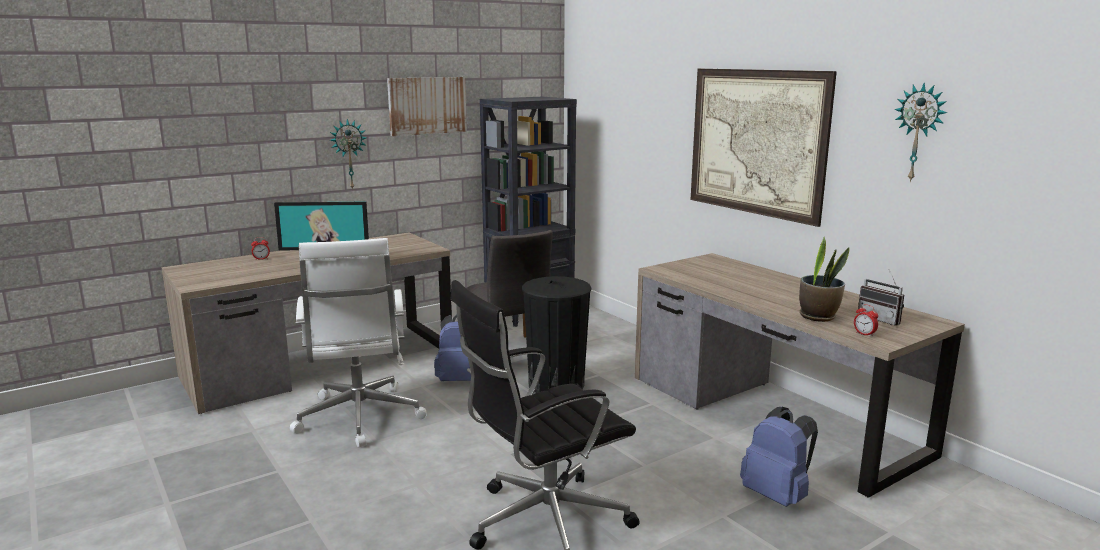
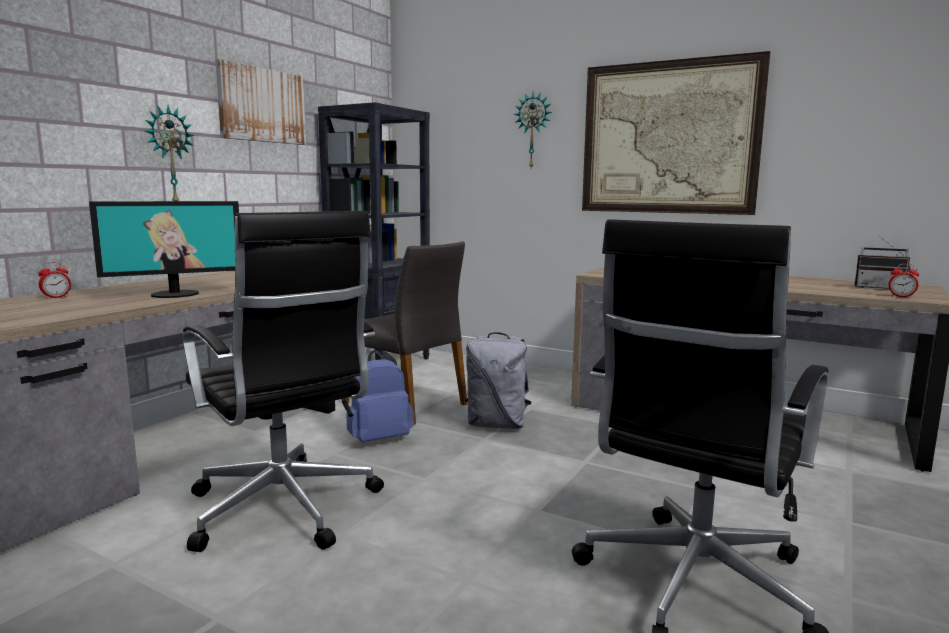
camera: 25 degrees left, 5 degrees down
(359, 418) = (285, 510): white office chair -> black office chair
(556, 384) = (497, 425): black trash can -> grey backpack
(777, 495) = (860, 489): blue backpack -> none
(818, 316) = (829, 290): potted plant -> none
(919, 133) = (875, 102): wall clock -> wall clock (533, 131)

